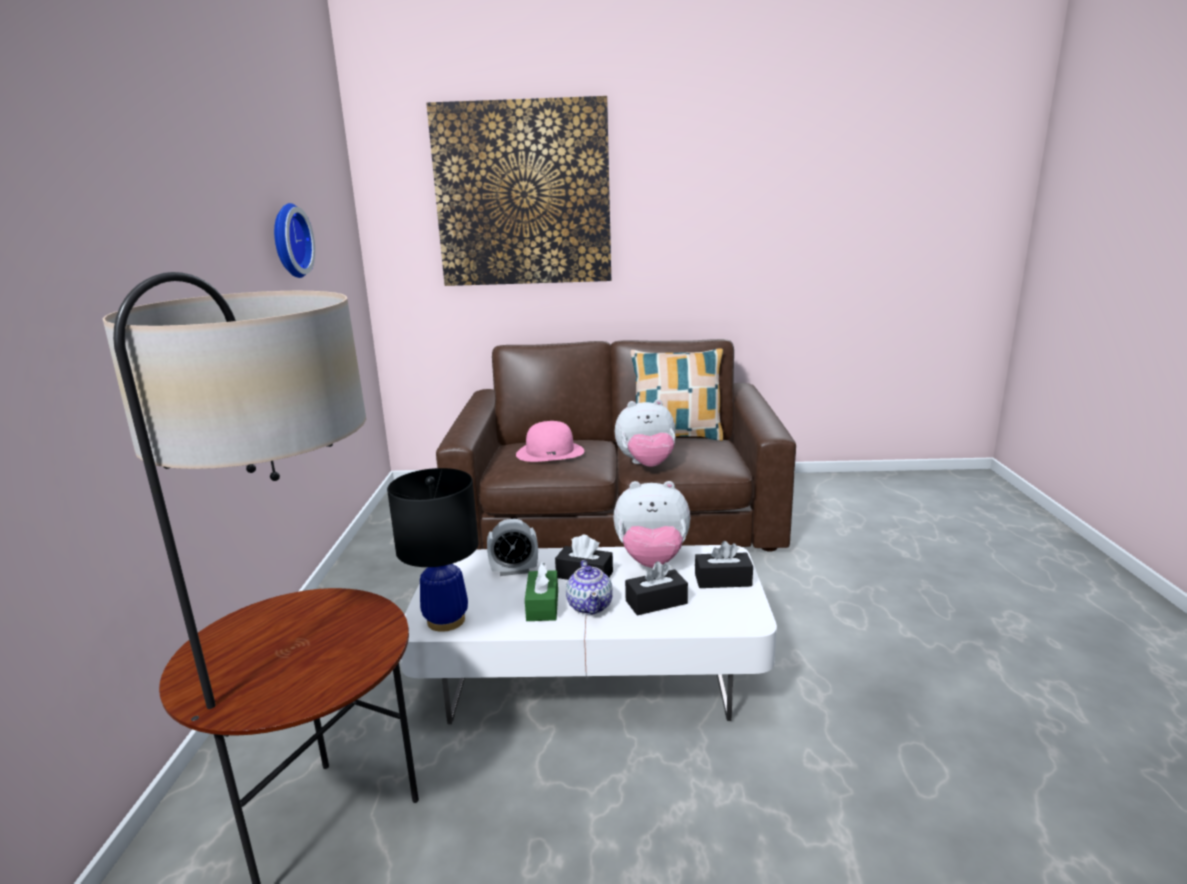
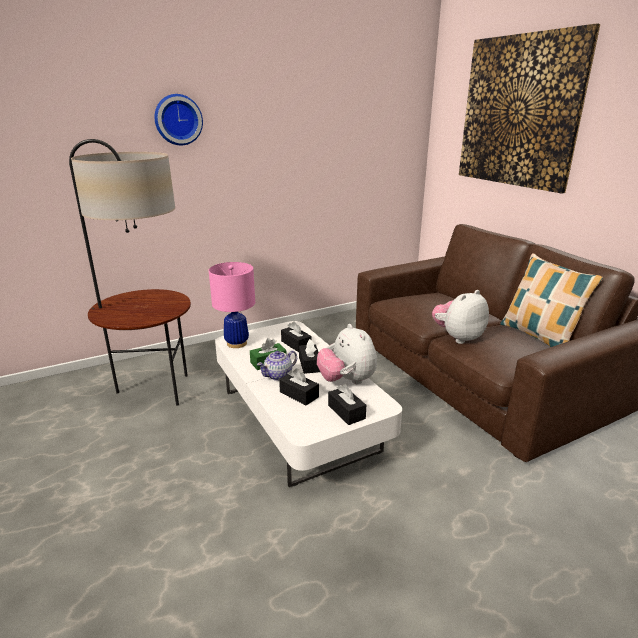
camera: 60 degrees right, 5 degrees up
(288, 241) = (331, 132): wall clock -> wall clock (178, 120)
(445, 620) = (237, 343): black table lamp -> pink table lamp
(514, 570) = (296, 344): alarm clock -> black tissue box
(550, 452) = (428, 304): pink hat -> none
(646, 465) = (457, 337): plush toy -> plush toy turned 90 degrees clockwise

